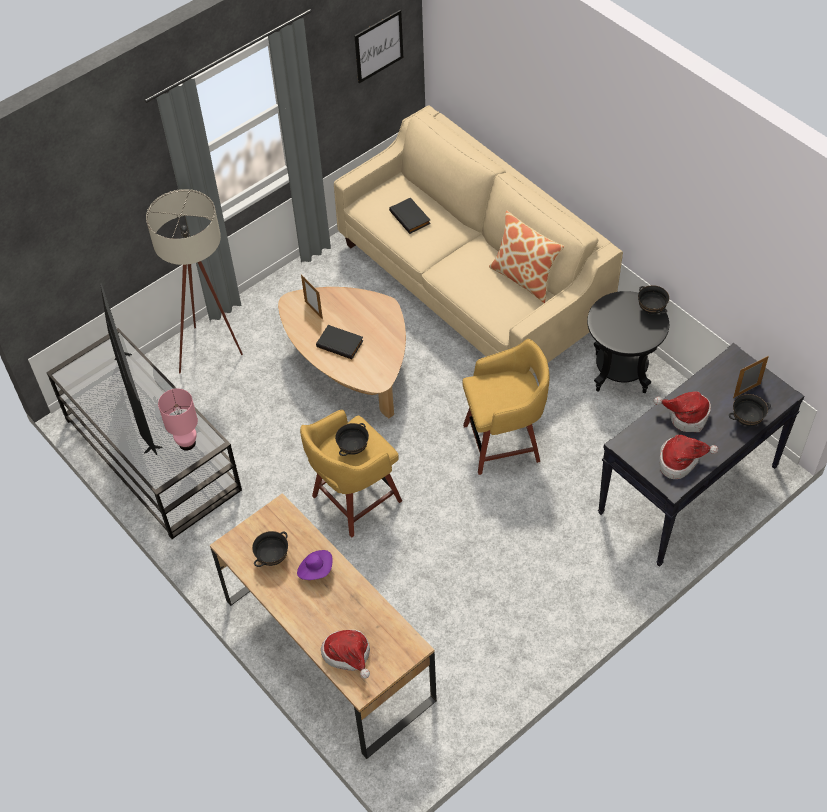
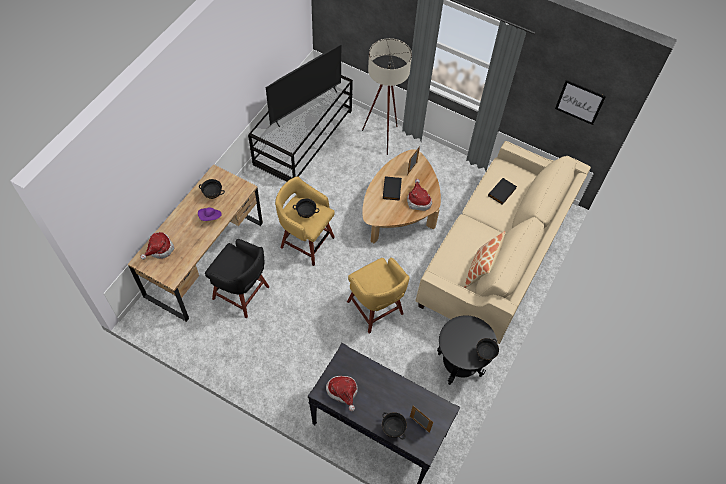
camera: 65 degrees right, 5 degrees up
(187, 443) = (286, 137): pink table lamp -> none
(415, 609) = (242, 294): none -> black stool
(686, 416) = (382, 388): hat -> hat (418, 200)

